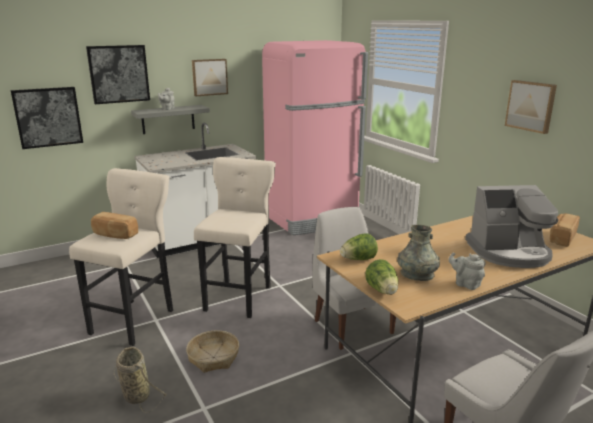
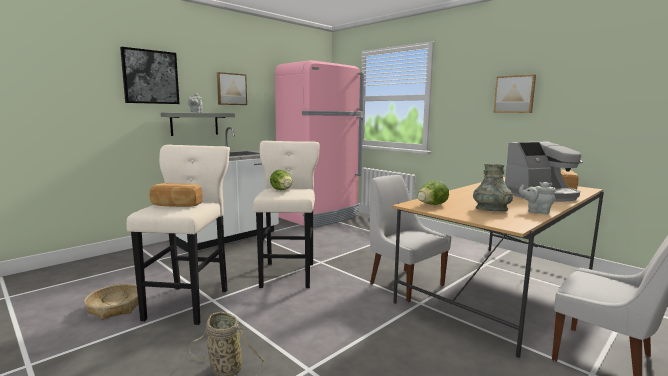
camera: 15 degrees left, 10 degrees down
(48, 117) = (76, 111): picture -> none
(213, 357) = (291, 323): basket -> basket (115, 307)
(382, 291) = (478, 219): lettuce -> lettuce (282, 190)

